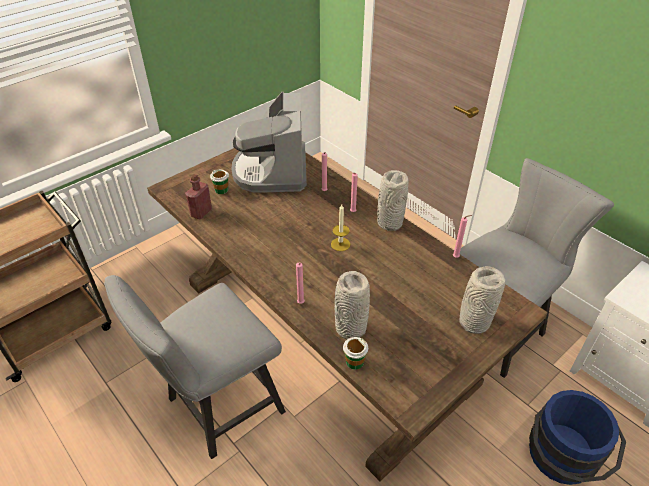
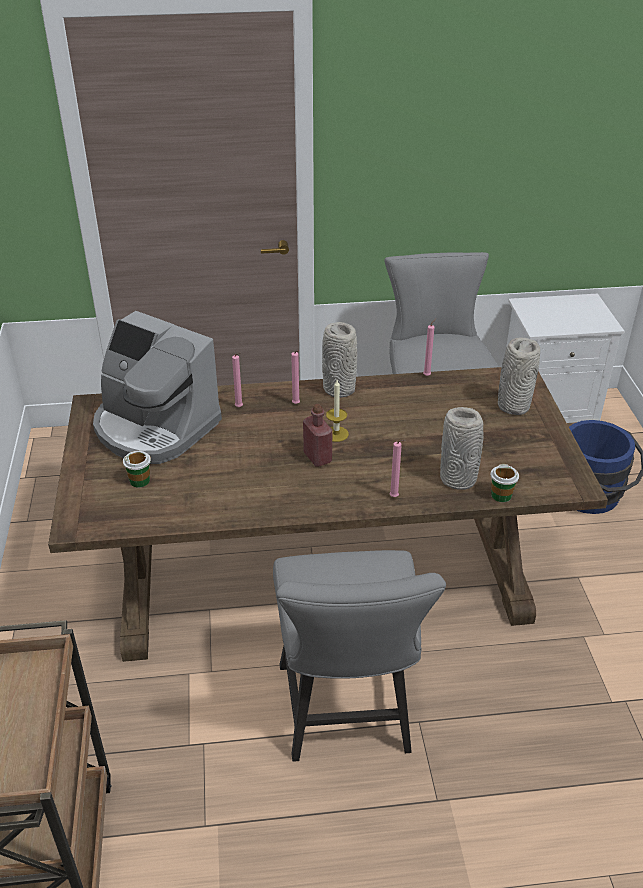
camera: 55 degrees left, 5 degrees down
(201, 212) = (163, 513): red bottle -> red bottle (317, 457)

